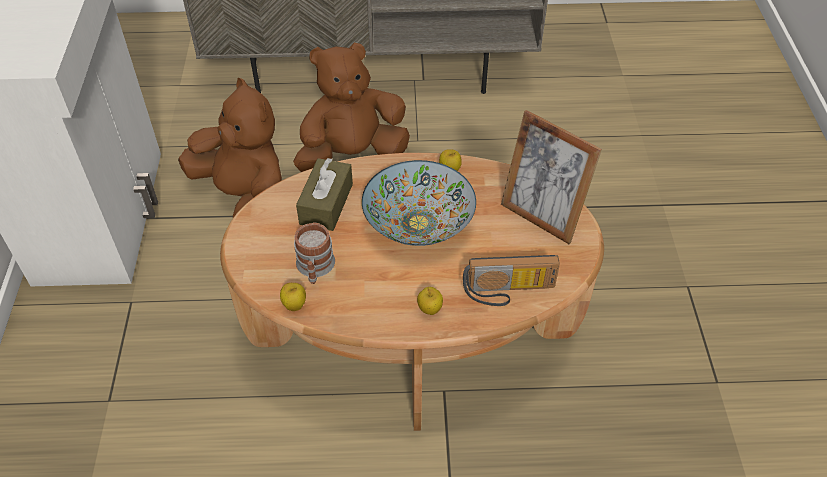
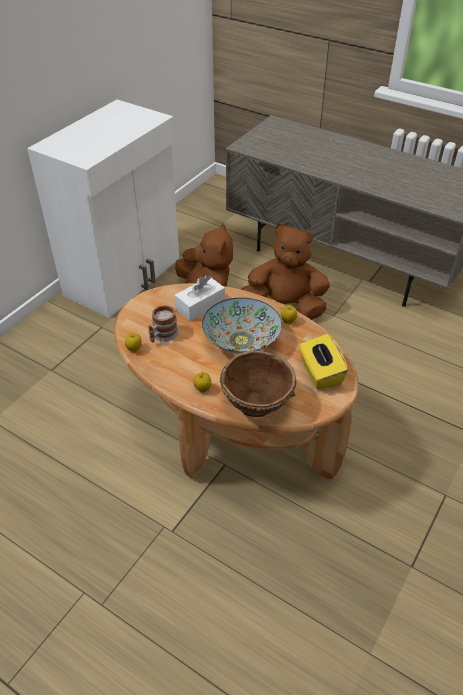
camera: 35 degrees right, 5 degrees down
(326, 204) = (200, 306): brown tissue box -> white tissue box
(508, 292) = (257, 404): radio -> brown bowl
(541, 217) = (320, 373): picture frame -> yellow tissue box

